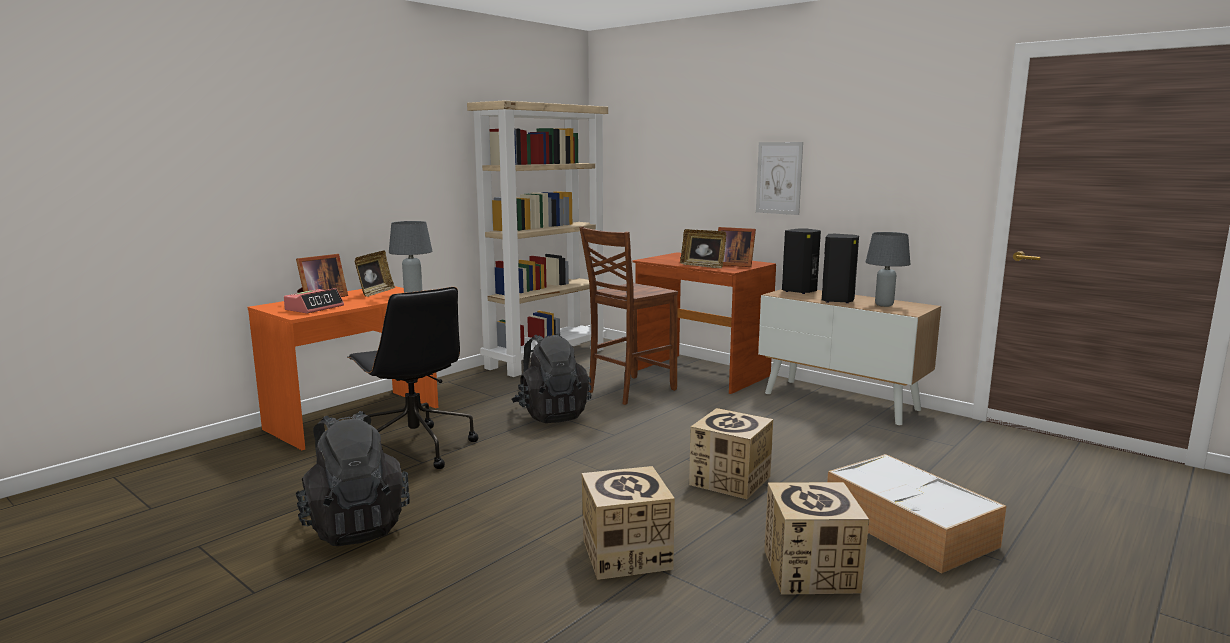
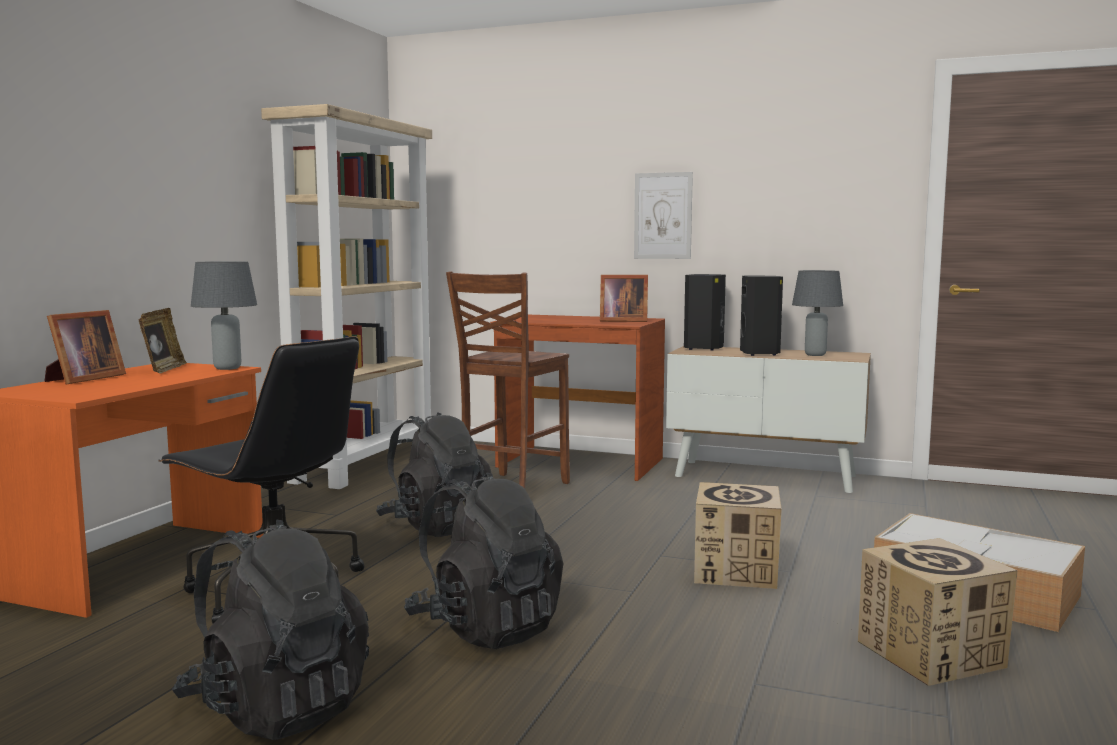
camera: 20 degrees left, 5 degrees down
(314, 308) = (93, 389): alarm clock -> none
(517, 495) = (485, 627): none -> black backpack
(626, 554) = (703, 674): cardboard box -> none
(703, 266) = (589, 323): picture frame -> none

